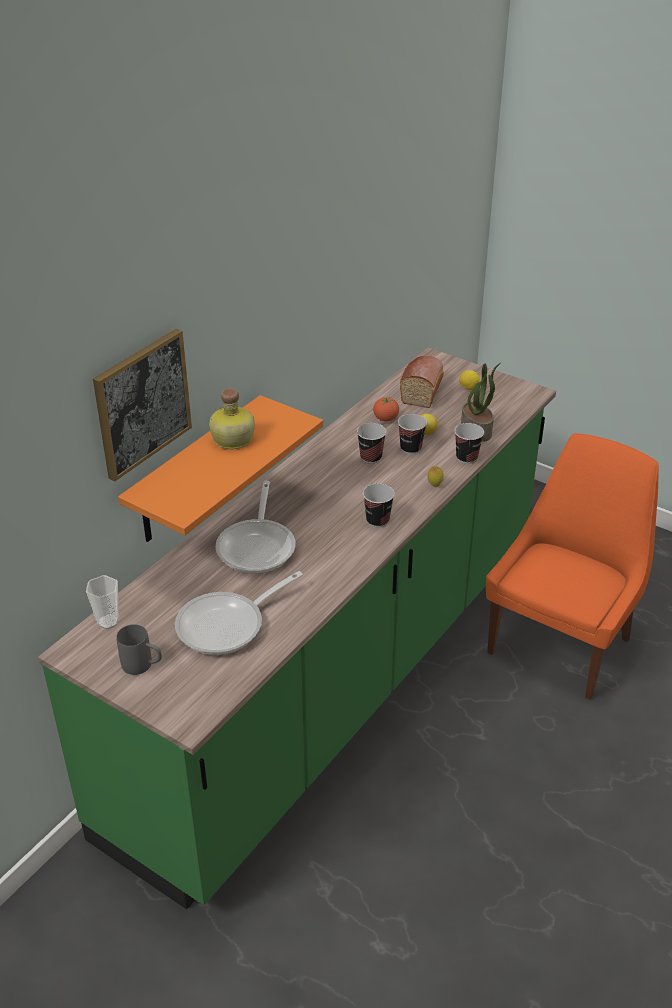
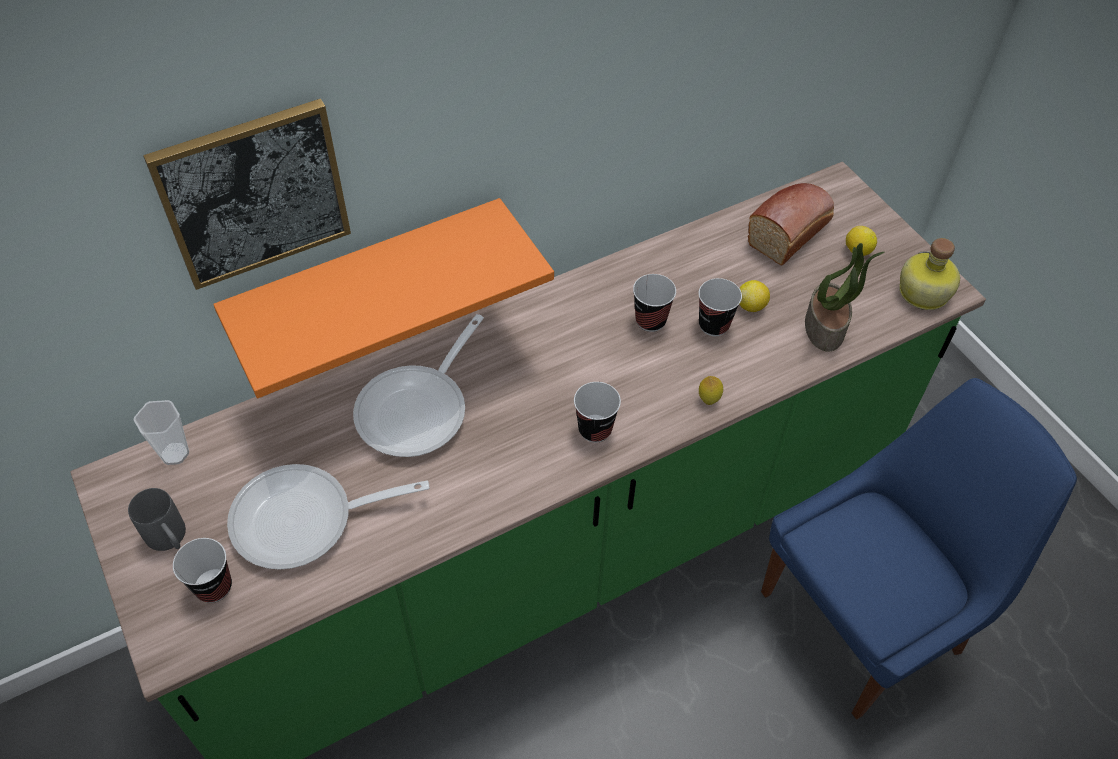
camera: 25 degrees right, 15 degrees up
(232, 439) = (412, 262): bottle -> bottle (922, 293)
(385, 419) = (710, 263): tomato -> none
(466, 458) = (782, 370): cup -> cup (213, 587)
(561, 643) = (866, 618): orange chair -> blue chair

